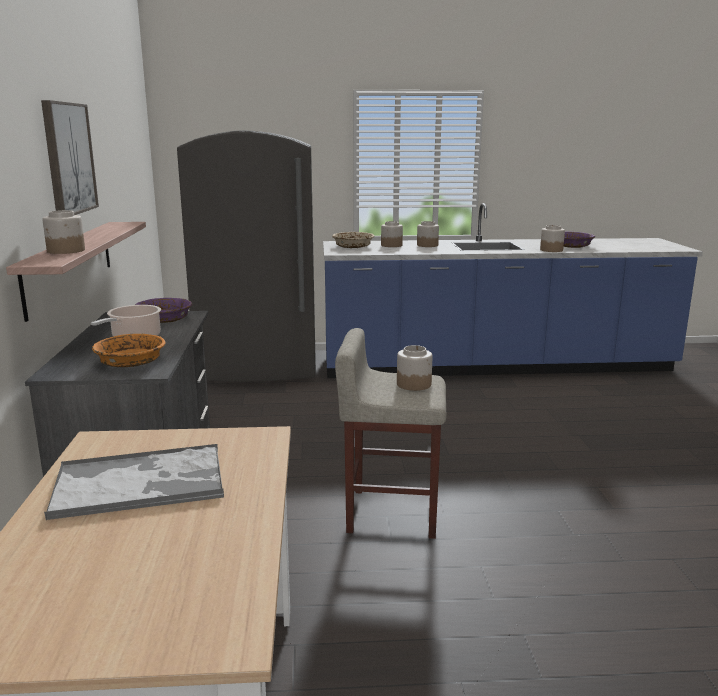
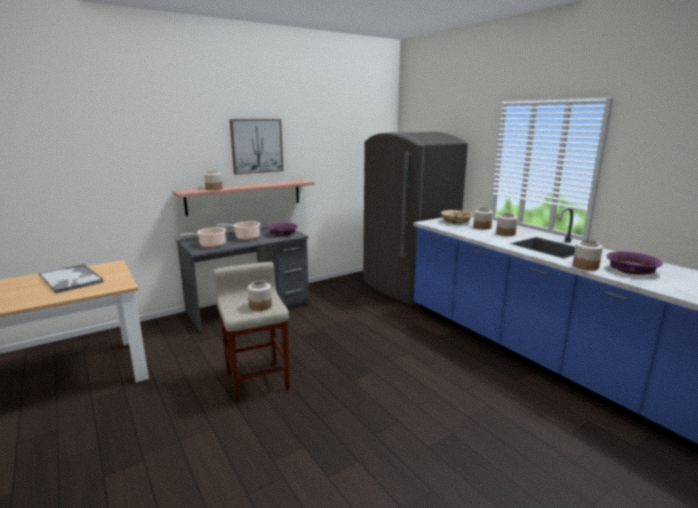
camera: 60 degrees right, 0 degrees up
(130, 362) = (211, 245): orange bowl -> cooking pot

